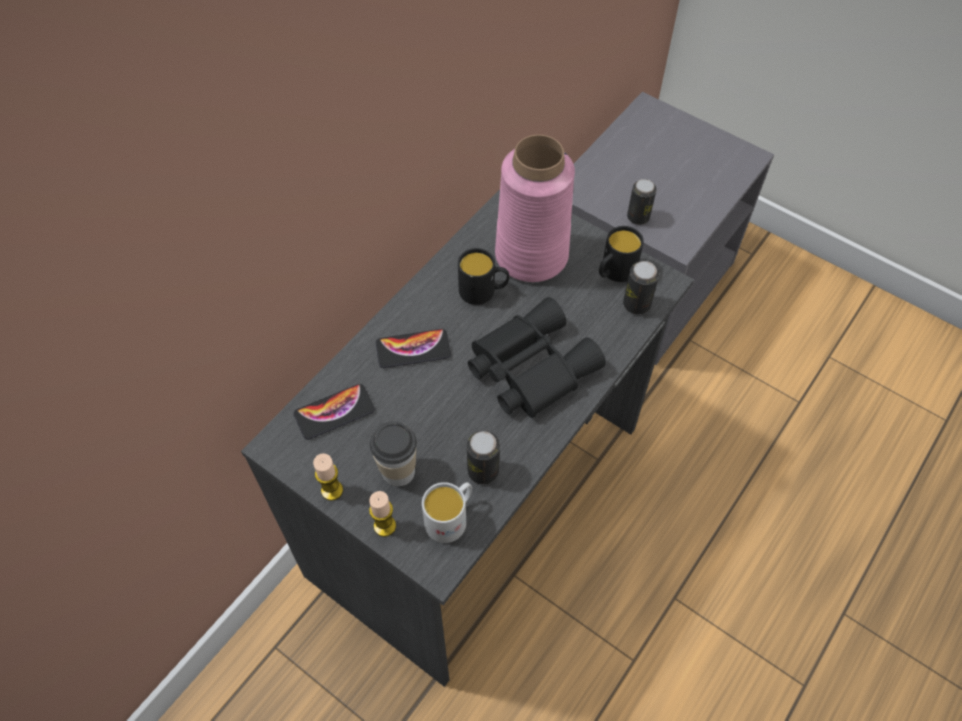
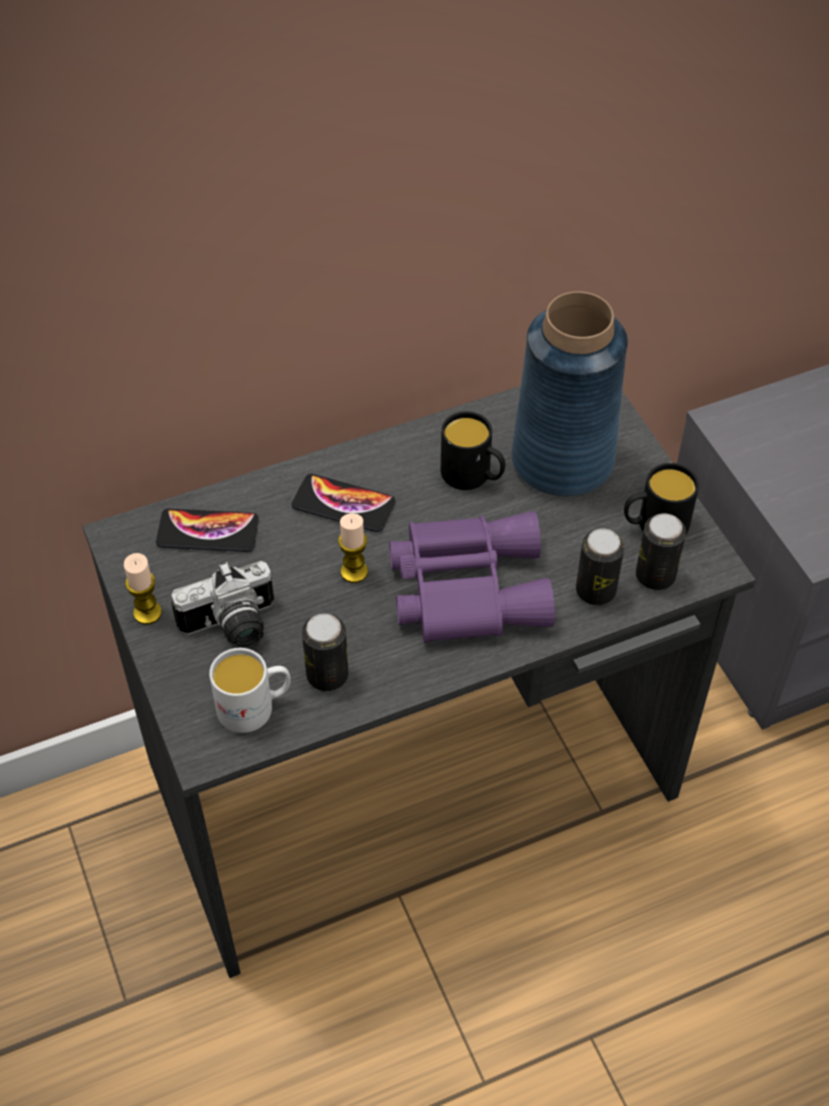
camera: 30 degrees right, 5 degrees down
(384, 526) = (177, 678): candle -> candle (354, 572)
(398, 471) = (232, 628): cup -> camera
(528, 366) = (465, 585): black binoculars -> purple binoculars
(530, 255) = (561, 460): pink vase -> blue vase
(638, 217) = (788, 494): can -> can (595, 591)

